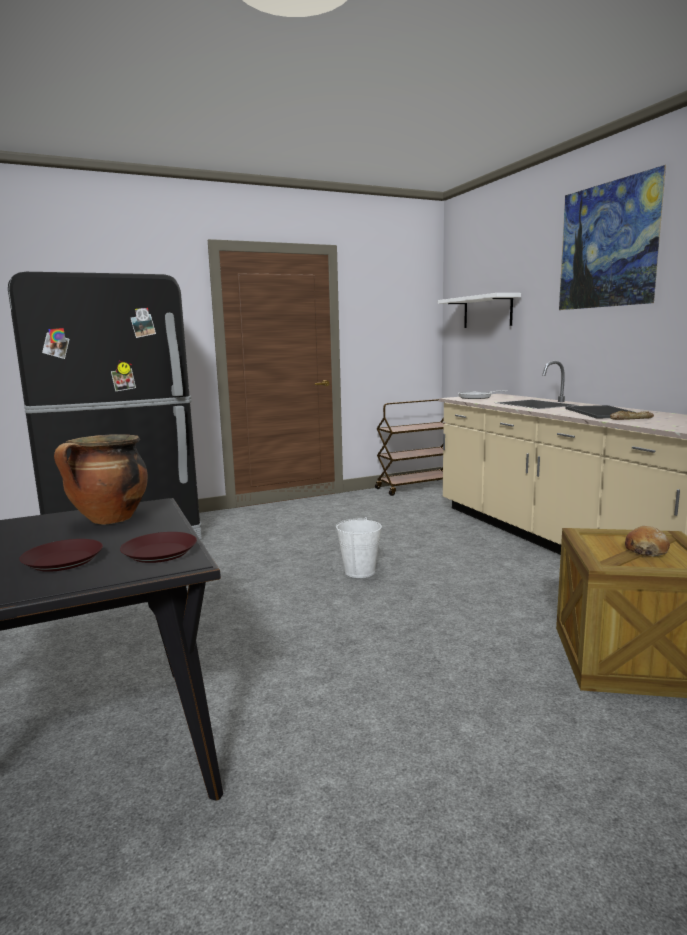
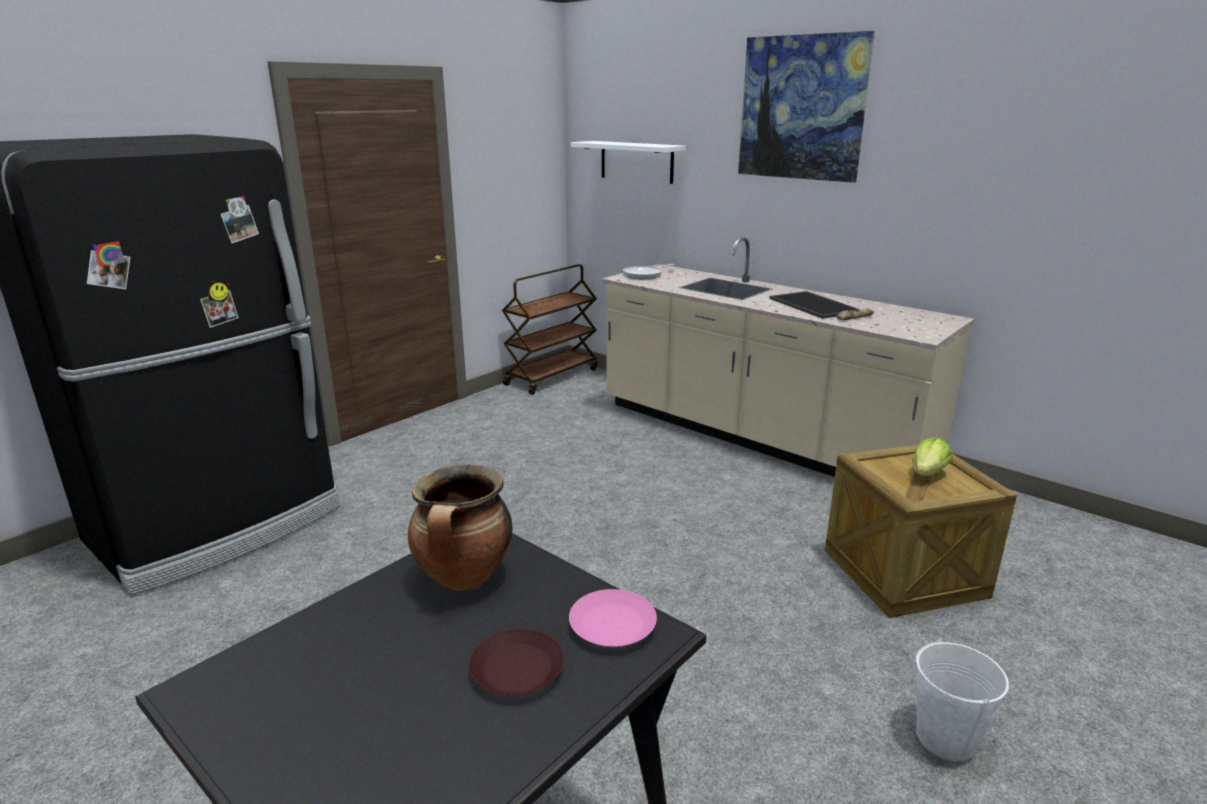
camera: 25 degrees left, 10 degrees up
(159, 553) = (611, 625): brown plate -> pink plate
(360, 571) = (583, 518): white bucket -> white bucket (946, 738)
(646, 550) = (928, 473): bread -> lettuce

